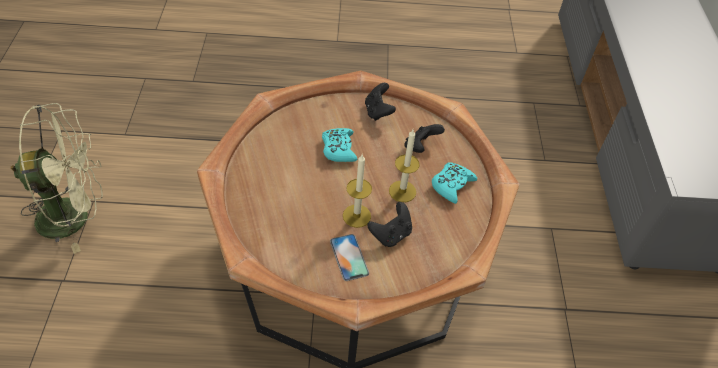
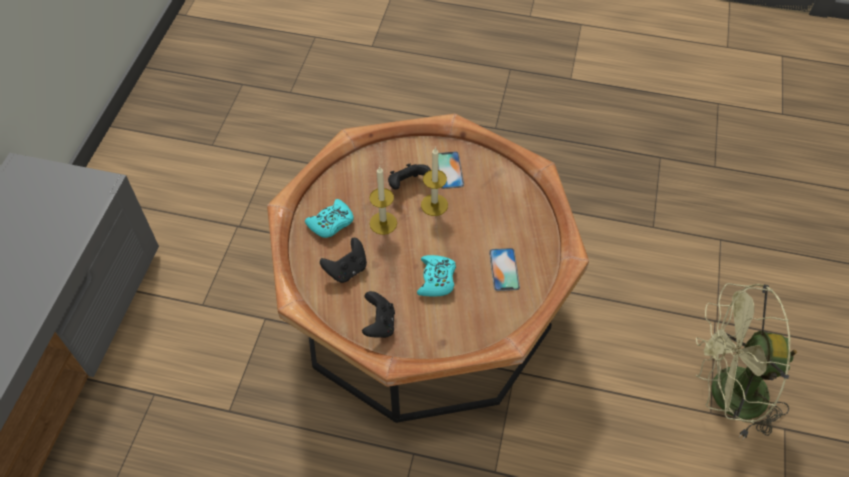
camera: 165 degrees left, 5 degrees up
(278, 164) = (504, 269): none -> phone

